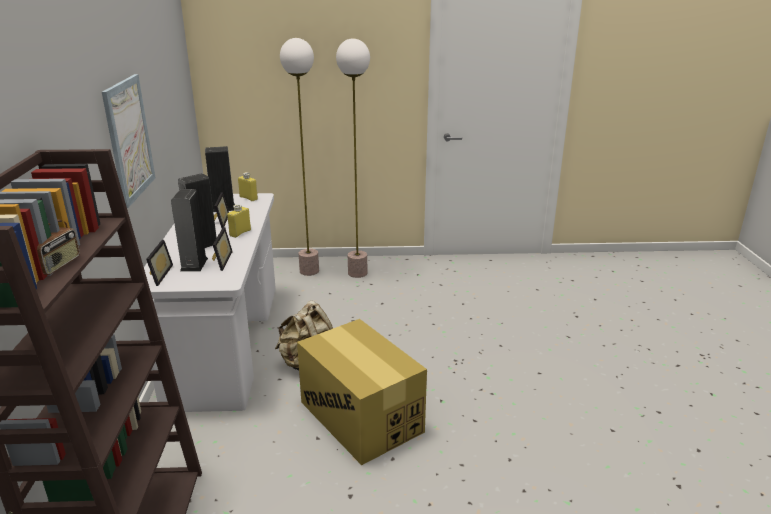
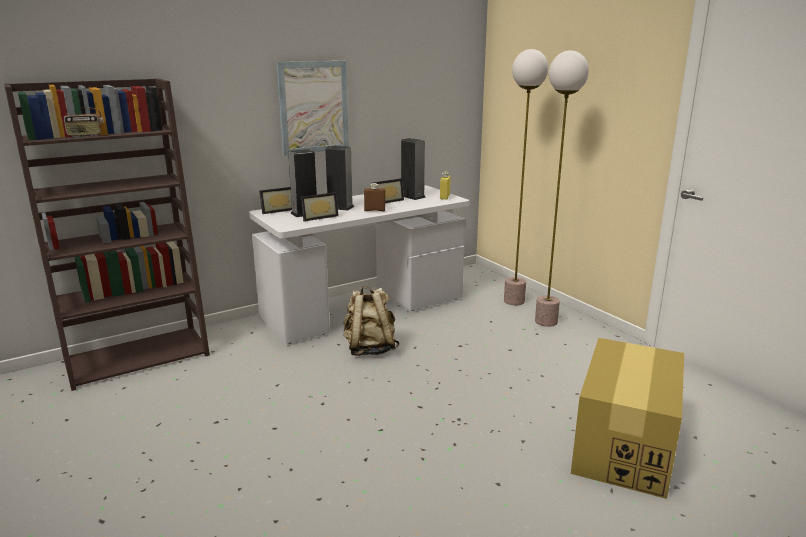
camera: 60 degrees right, 5 degrees down
(240, 233) = (374, 210): yellow bottle -> brown bottle
(360, 416) = (320, 395): cardboard box -> cardboard box (624, 446)

